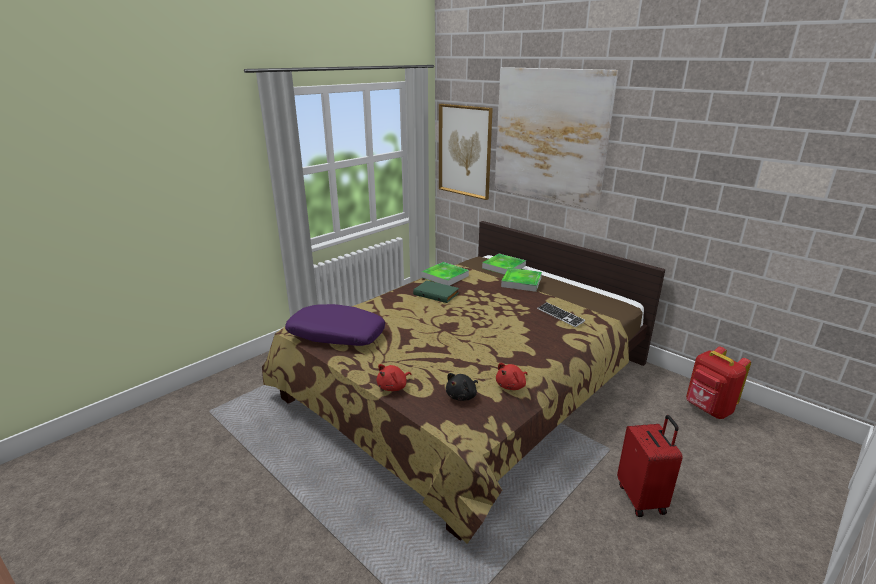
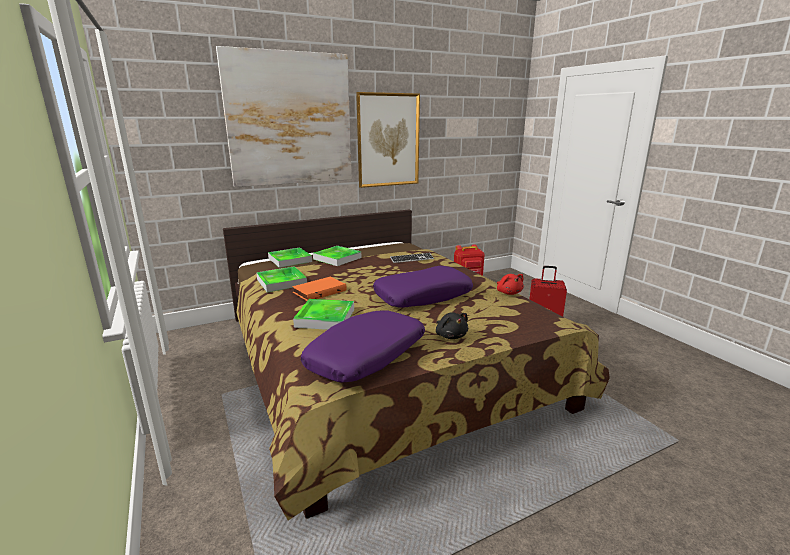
camera: 70 degrees left, 5 degrees down
(388, 307) = (325, 318): none -> tray
(393, 387) = (498, 336): red plush toy -> none
(437, 293) = (319, 291): green book -> orange book
(460, 338) = (423, 296): none -> purple pillow
(462, 396) = (520, 311): black plush toy -> black plush toy (450, 335)
(465, 151) = (173, 151): picture -> picture (388, 140)

